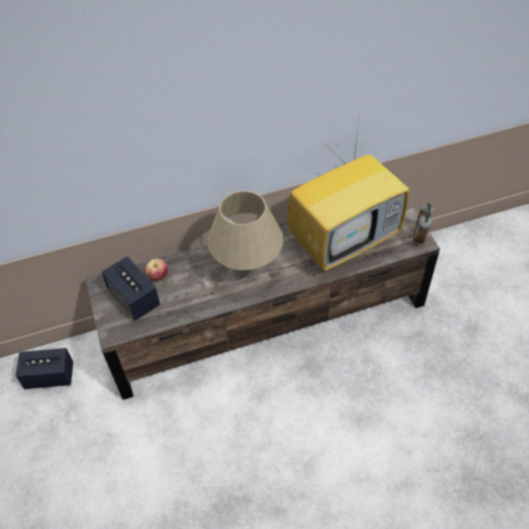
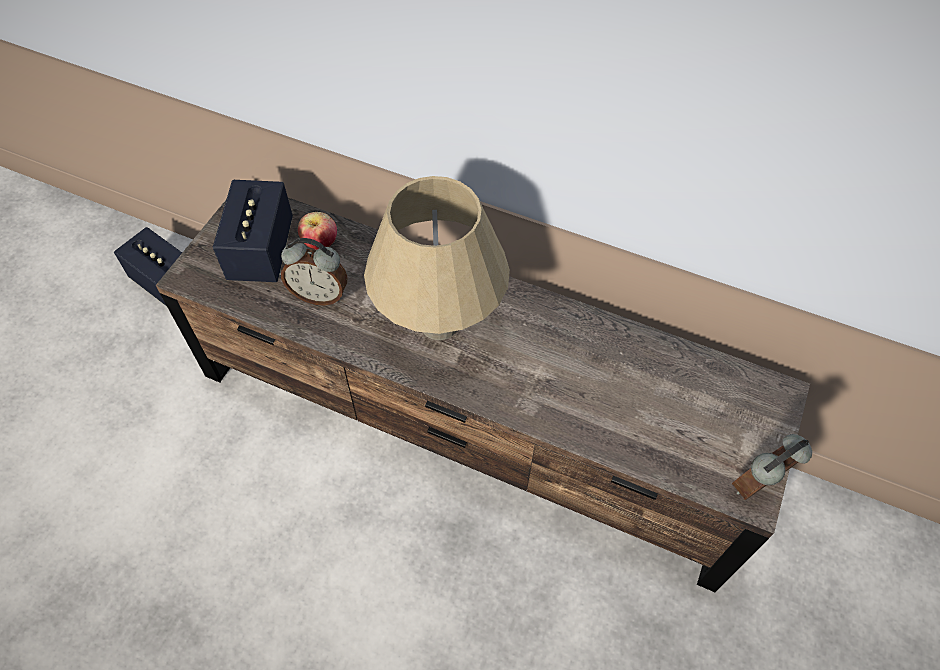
camera: 40 degrees right, 5 degrees up
(183, 296) = (320, 294): none -> alarm clock
(344, 239) = (626, 391): television -> none

